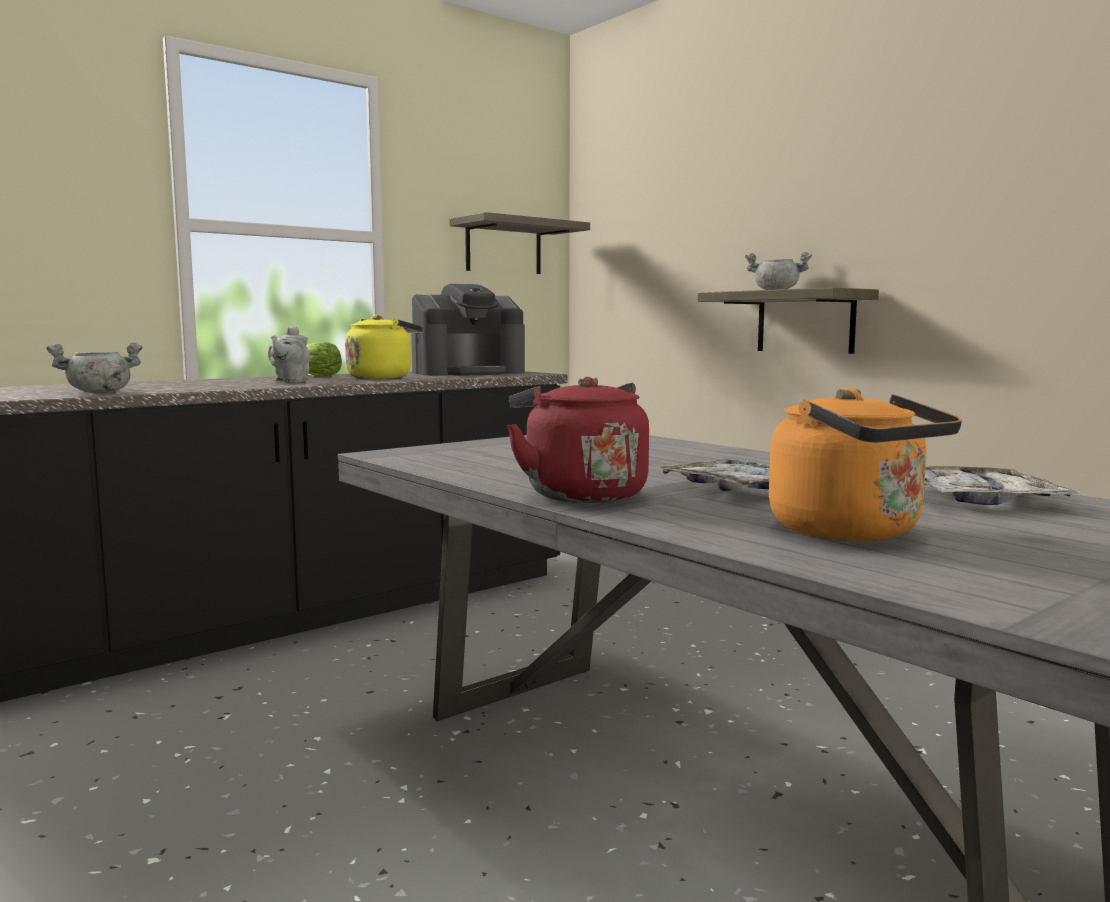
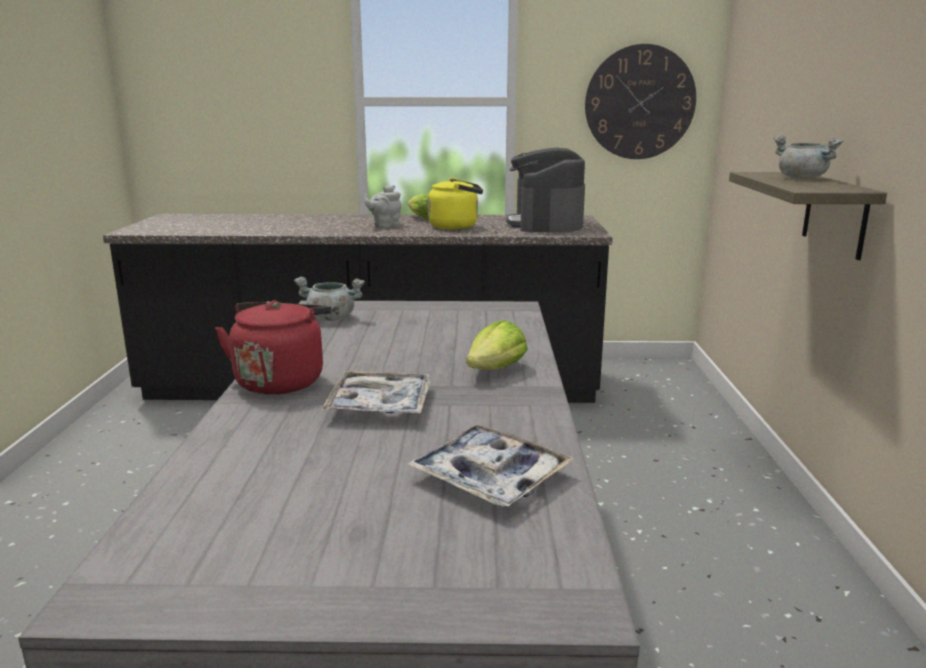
camera: 40 degrees right, 10 degrees up
(99, 393) = (245, 231): grey cooking pot -> grey cooking pot (330, 318)
(468, 372) = (545, 224): coffee machine -> coffee machine turned 75 degrees clockwise
(503, 247) = (640, 102): shelf -> wall clock
(737, 459) = (496, 370): none -> lettuce
(853, 532) = (283, 475): orange kettle -> none

